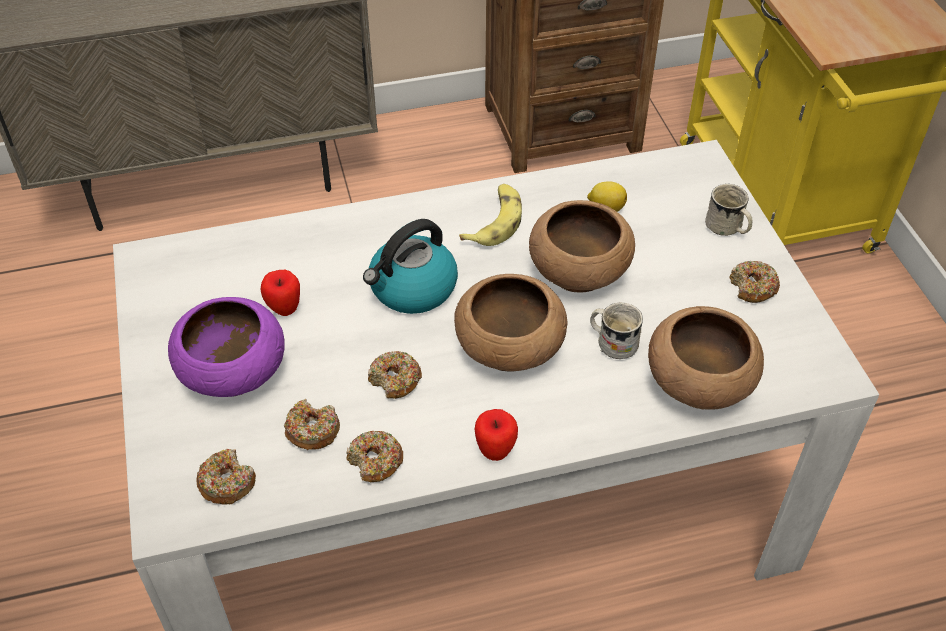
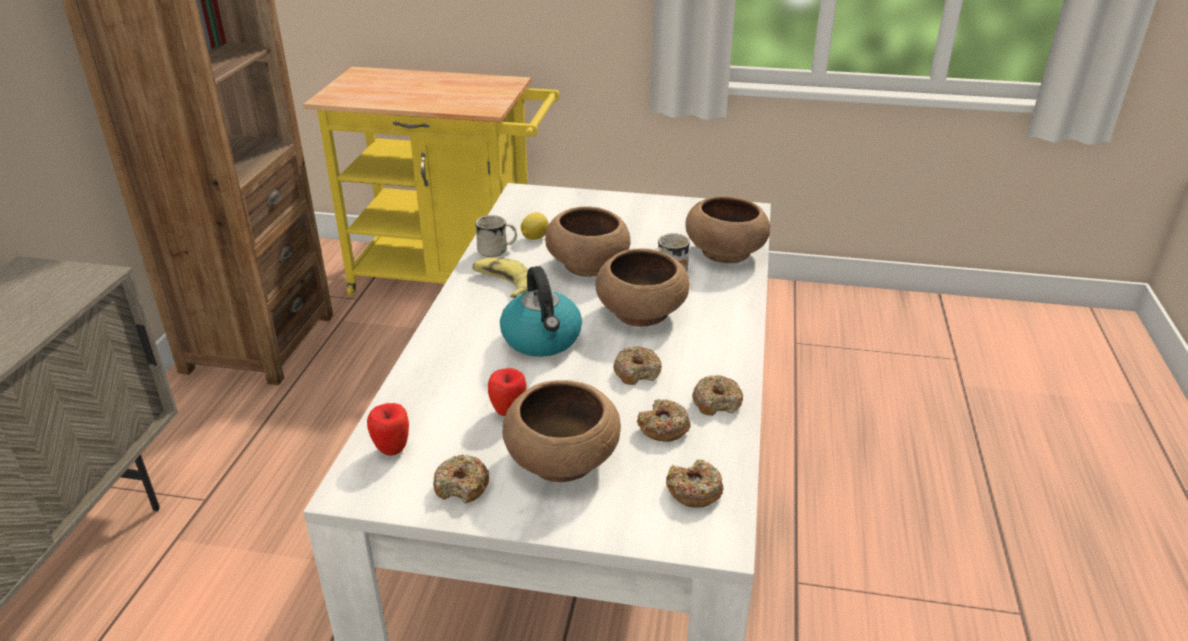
camera: 65 degrees left, 15 degrees down
(233, 373) = (563, 460): purple bowl -> brown bowl
(495, 451) = (738, 344): apple -> apple (392, 448)
(727, 229) = (597, 204): white mug -> white mug (497, 250)
(752, 287) = (656, 212): donut -> donut (462, 486)

